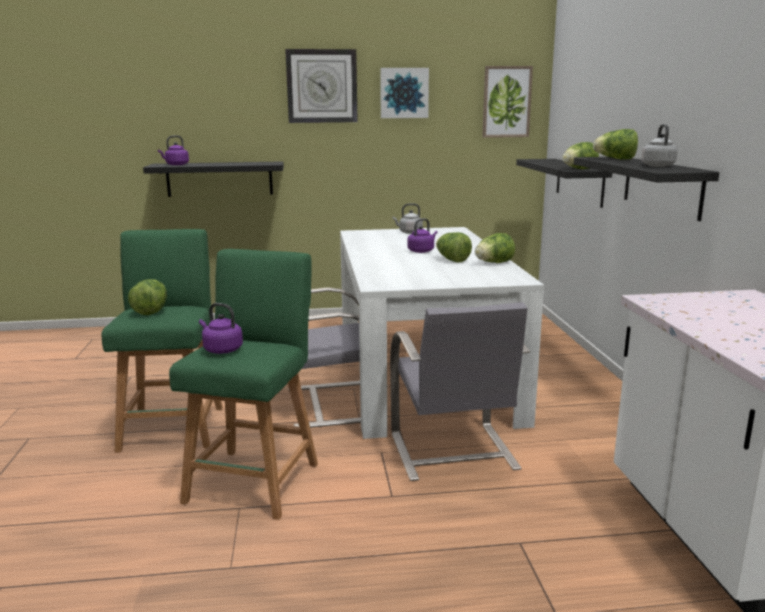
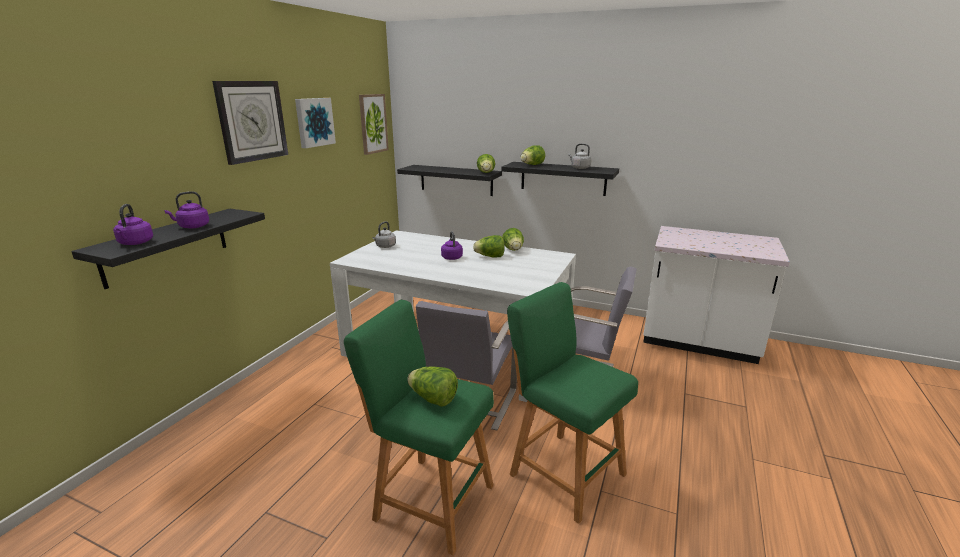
camera: 60 degrees left, 5 degrees up
(221, 349) = (582, 382): purple kettle -> purple kettle (192, 226)

